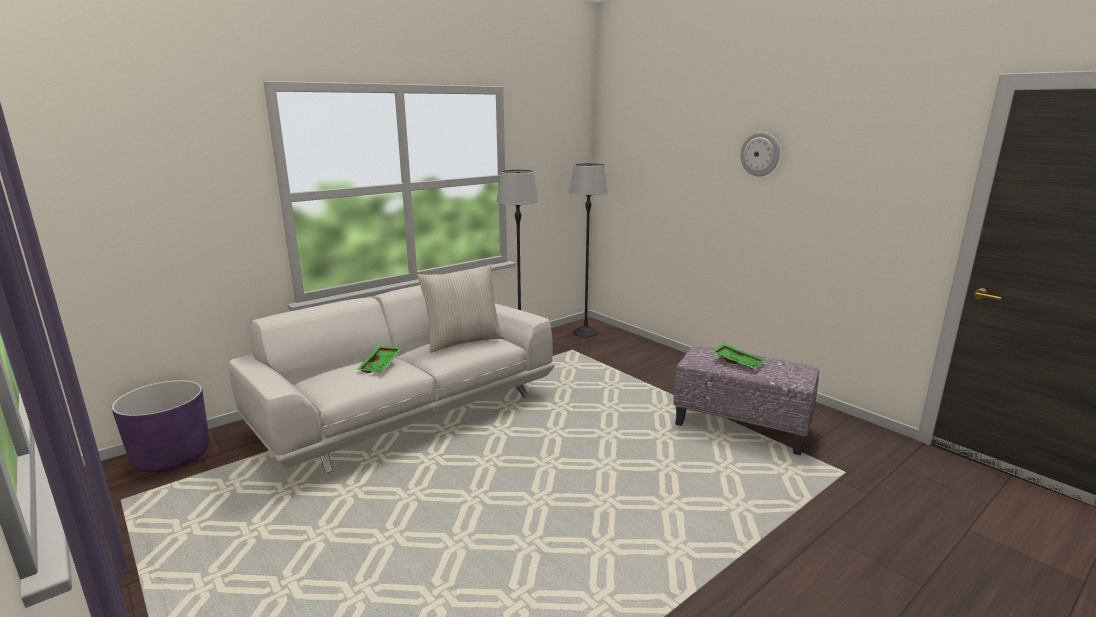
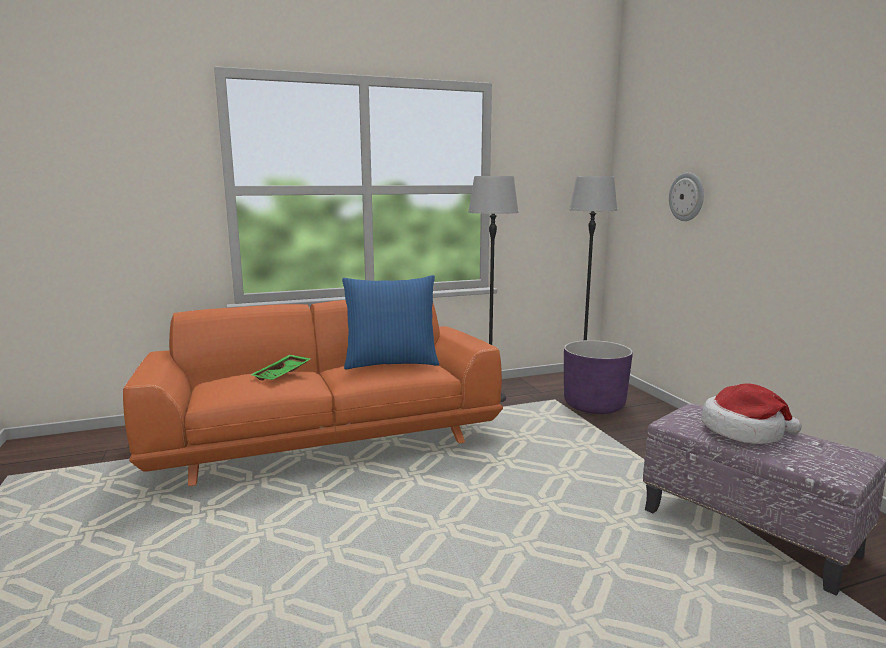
camera: 20 degrees right, 5 degrees down
(172, 457) = (84, 444): purple planter -> purple planter (594, 405)
(407, 413) = (325, 439): white sofa -> orange sofa
(463, 341) = (391, 363): beige pillow -> blue pillow
(738, 361) = (744, 431): green tray -> hat
(760, 154) = (817, 143): wall clock -> wall clock (687, 197)

